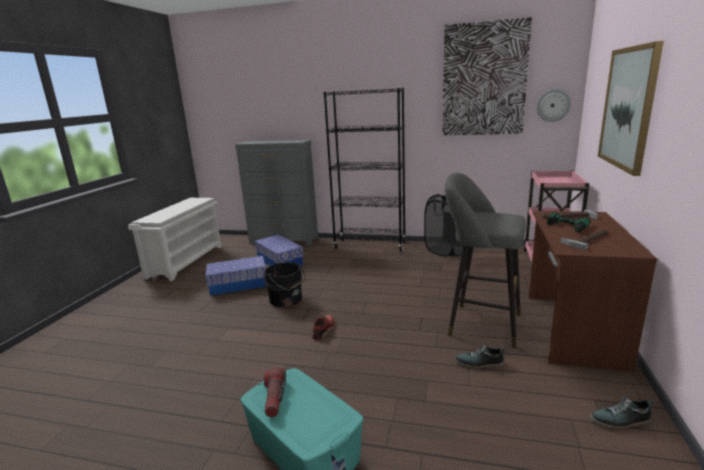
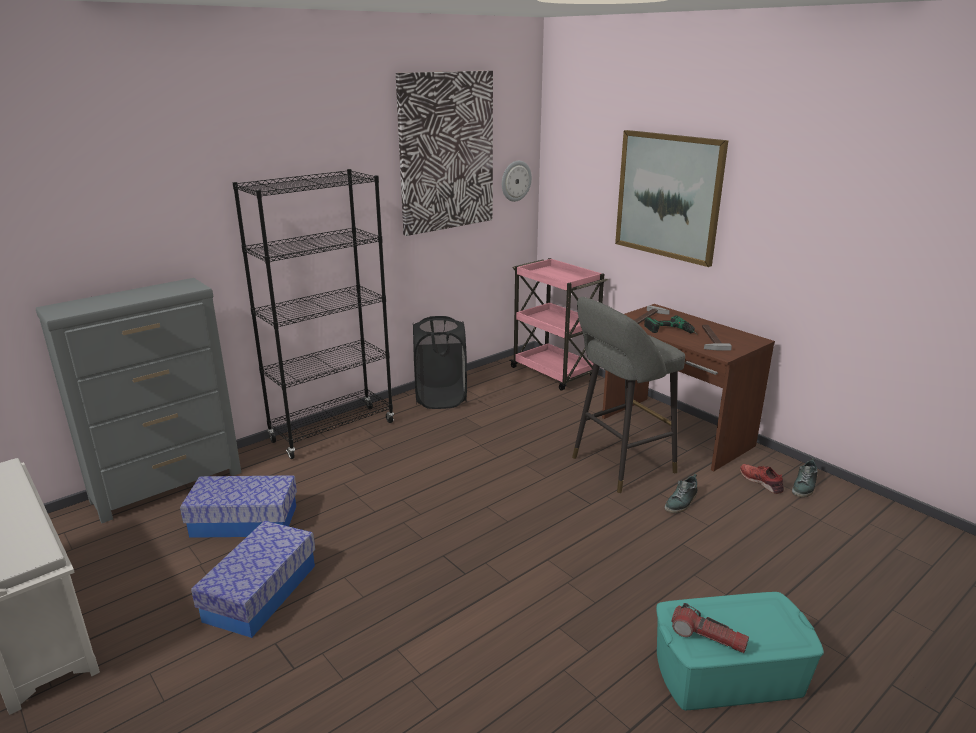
camera: 55 degrees left, 5 degrees up
(286, 300) = (388, 564): black bucket -> none
(324, 330) = (512, 566): red shoe -> red shoe (761, 482)

